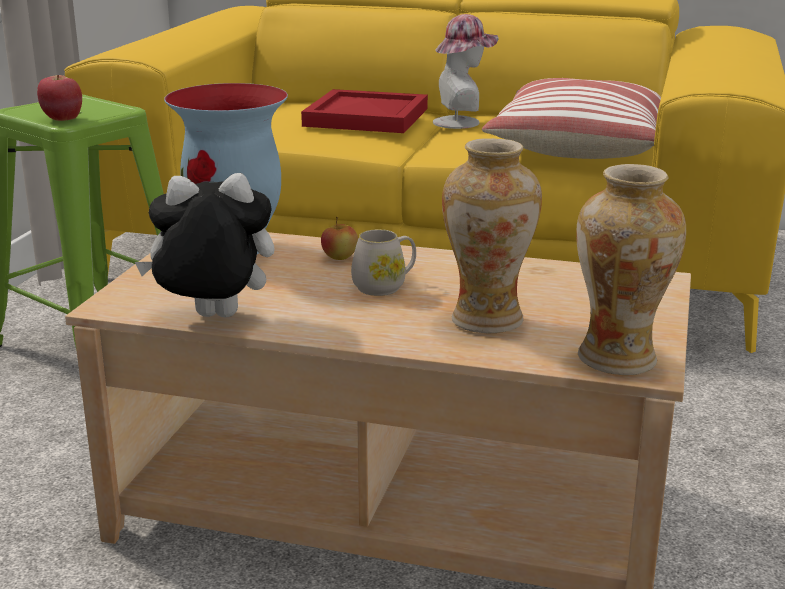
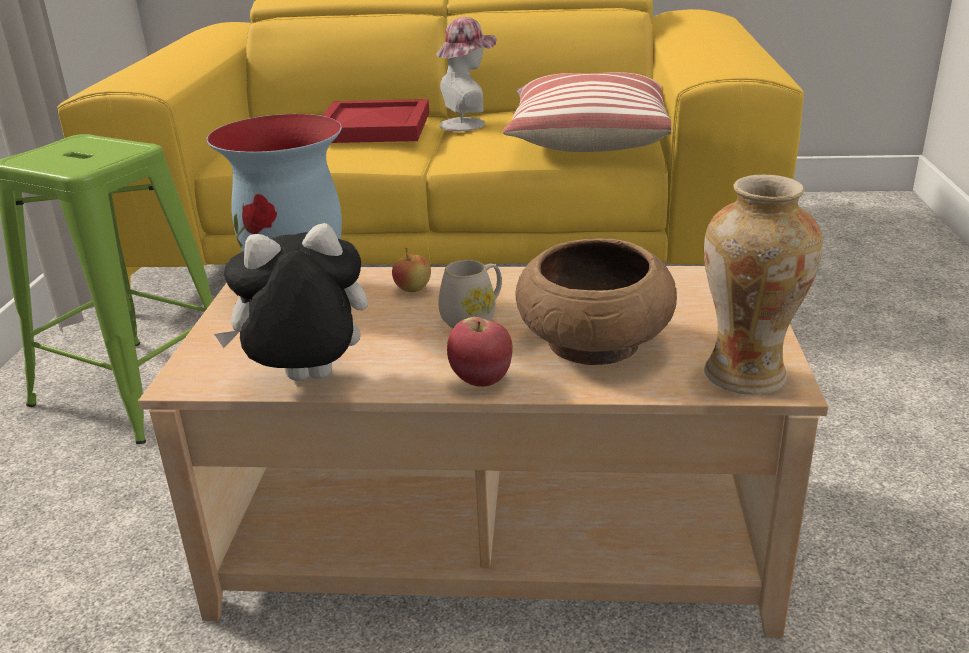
camera: 10 degrees left, 5 degrees up
(62, 119) = (74, 165): apple -> apple (481, 380)
(487, 320) = (594, 345): vase -> brown bowl

